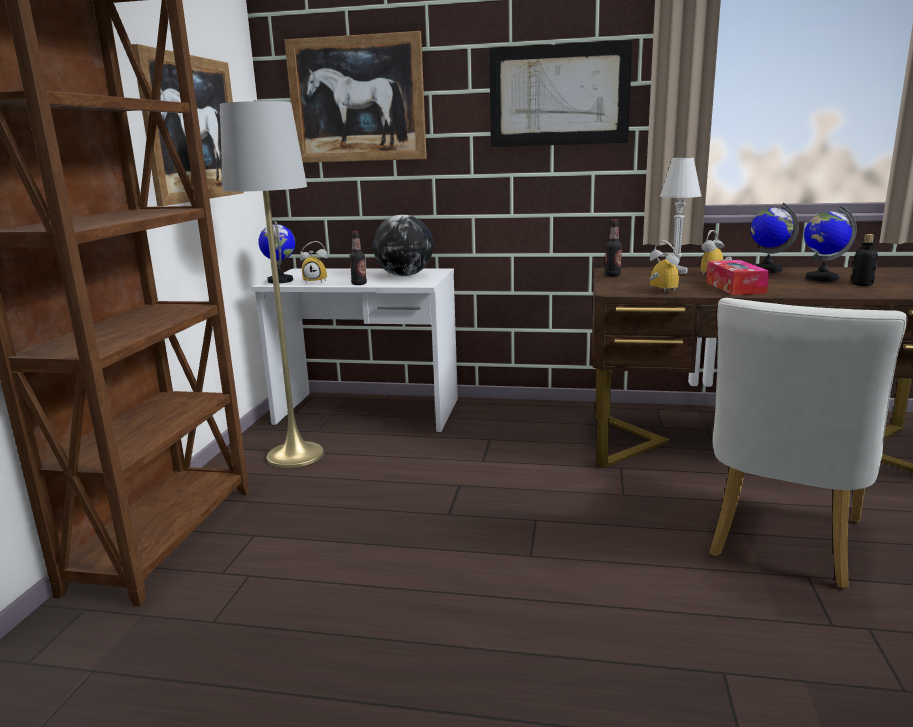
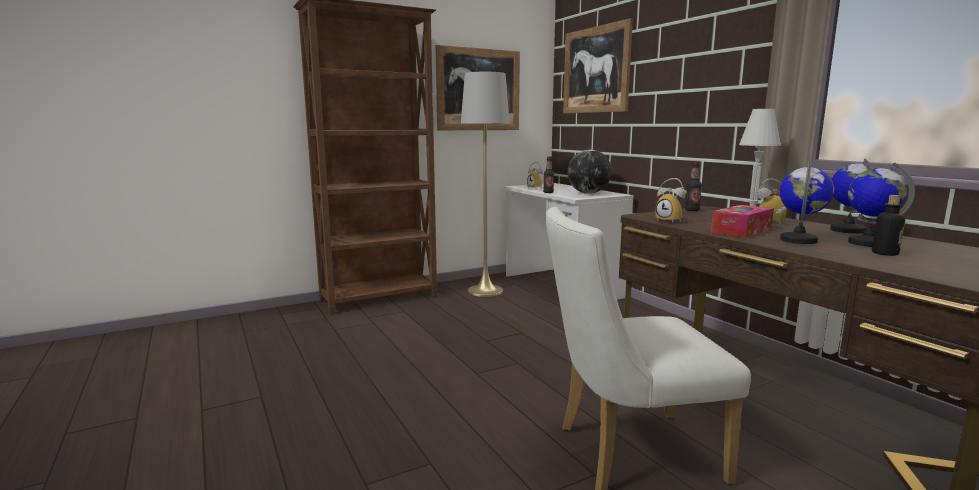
camera: 50 degrees right, 5 degrees down
(280, 280) = (524, 186): globe -> globe (799, 240)
(558, 95) = (714, 58): picture -> none
(658, 291) = (671, 221): alarm clock -> alarm clock turned 120 degrees clockwise

